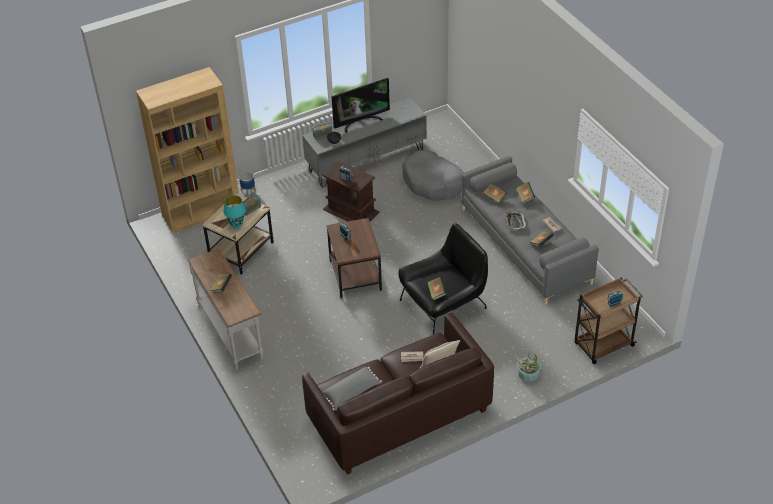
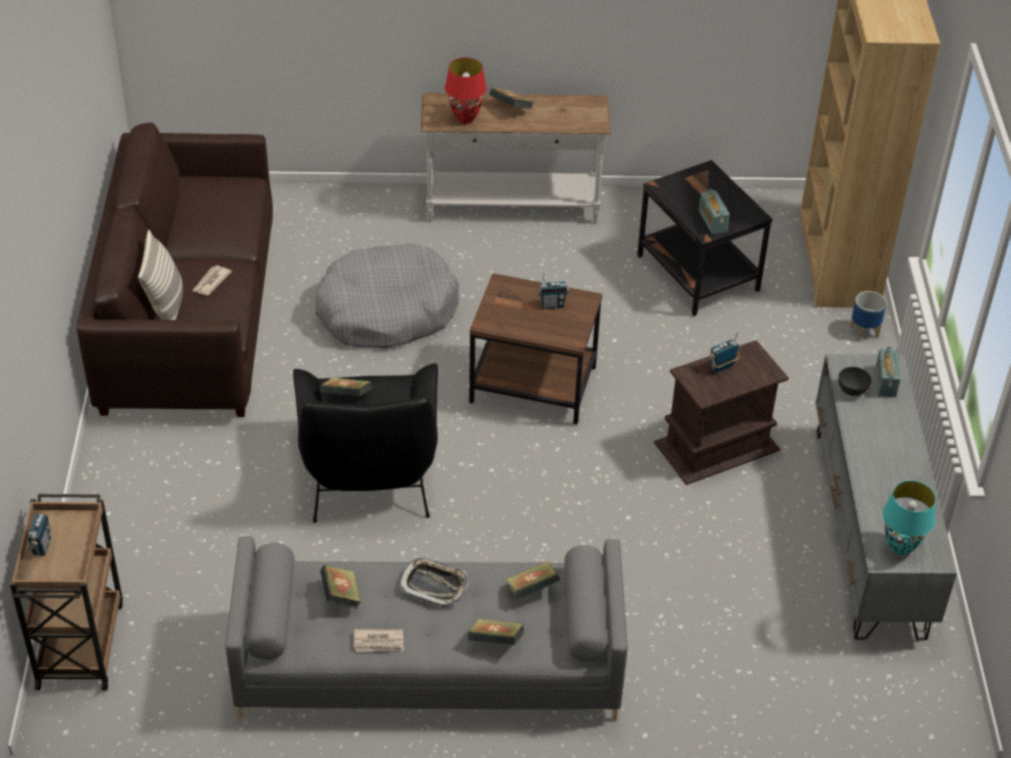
camera: 115 degrees right, 0 degrees up
(236, 225) = (680, 193): turquoise table lamp -> turquoise table lamp (899, 547)
(241, 251) = (698, 273): beige side table -> black side table
(241, 301) = (465, 118): none -> red table lamp
(351, 393) = (207, 199): grey pillow -> none
(360, 122) = (901, 454): television -> none
(433, 183) = (726, 606): grey dog bed -> grey dog bed (386, 311)
(528, 374) = (119, 503): potted plant -> none

